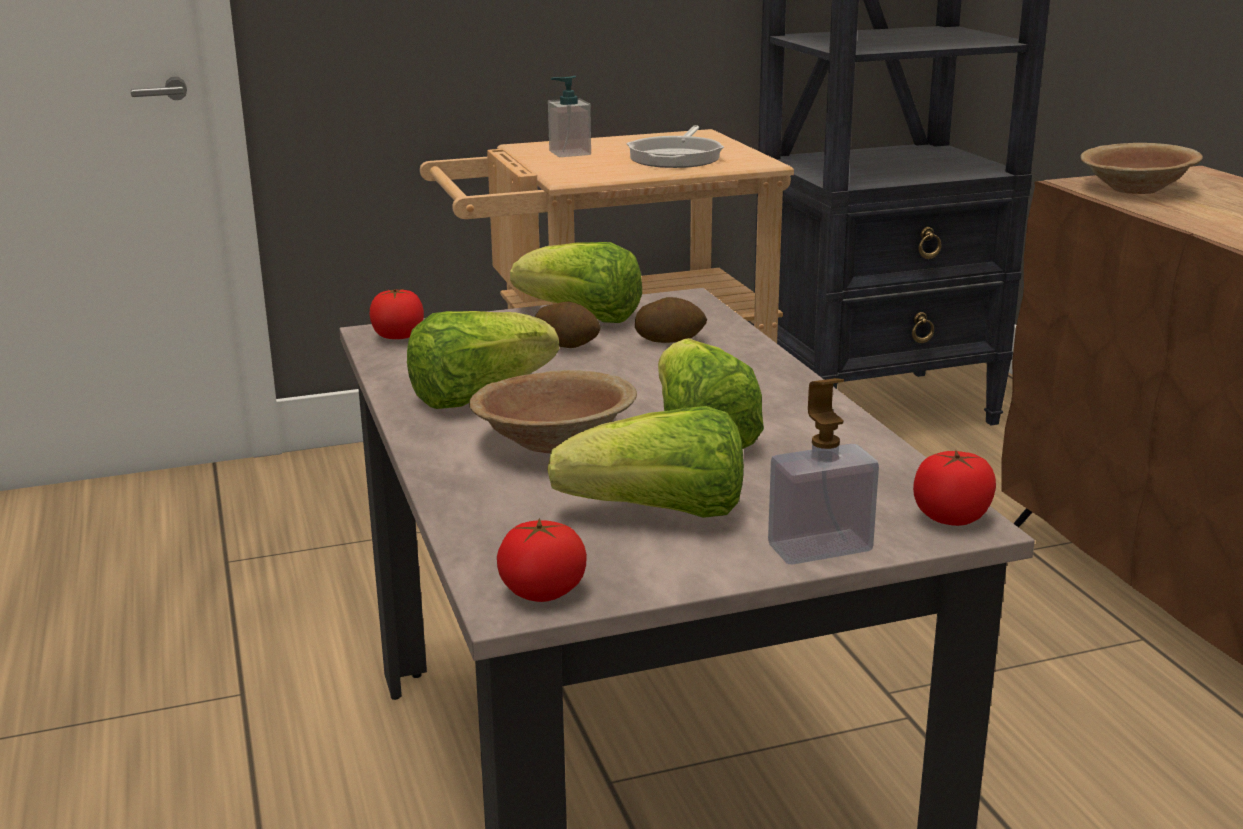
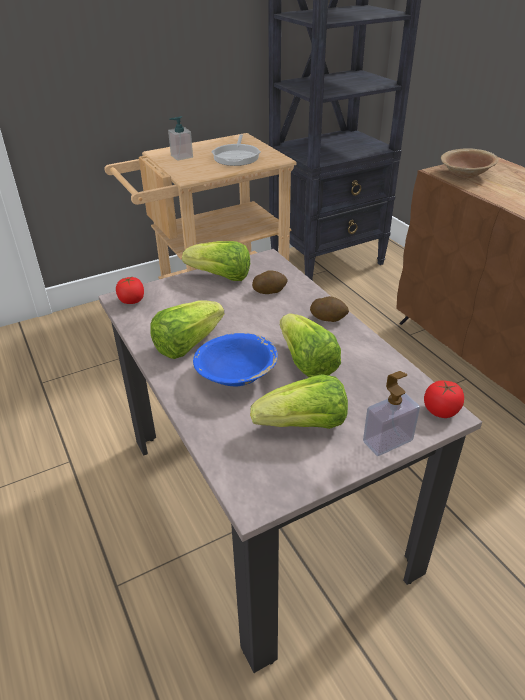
camera: 10 degrees left, 15 degrees up
(543, 592) = (265, 493): tomato -> none
(554, 442) = (236, 375): brown bowl -> blue bowl
(567, 345) = (219, 299): potato -> potato (328, 318)

